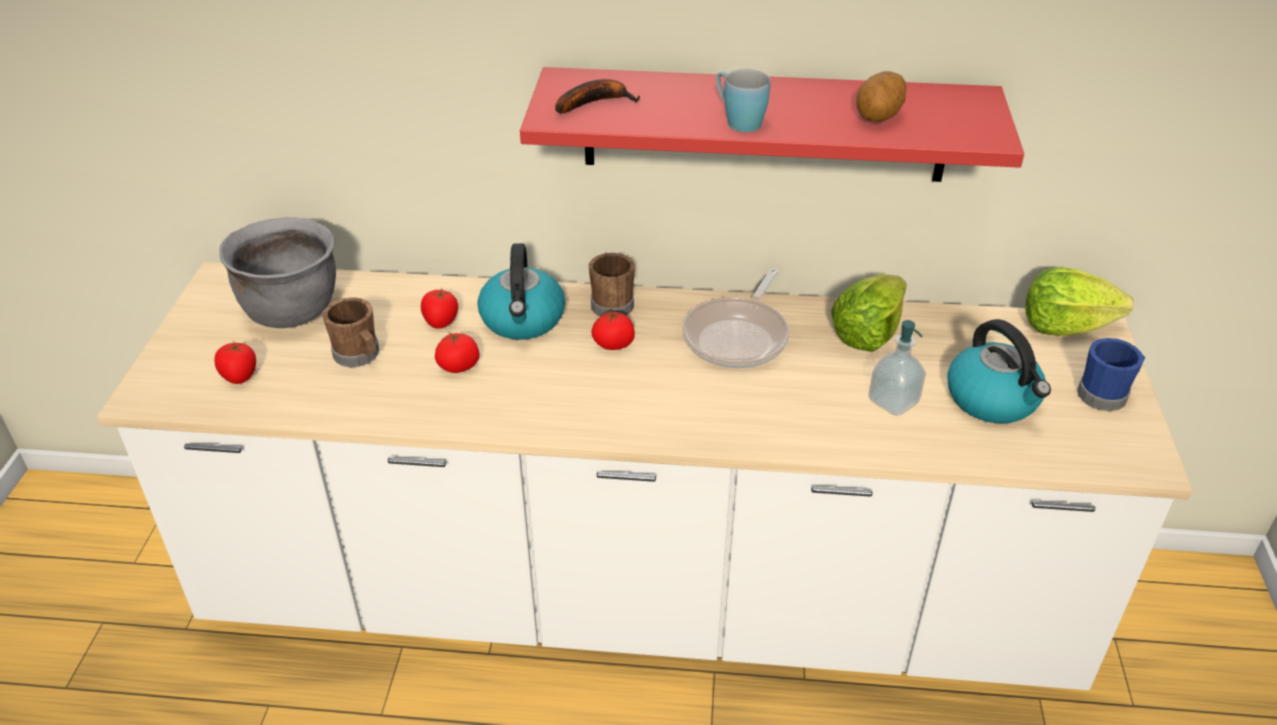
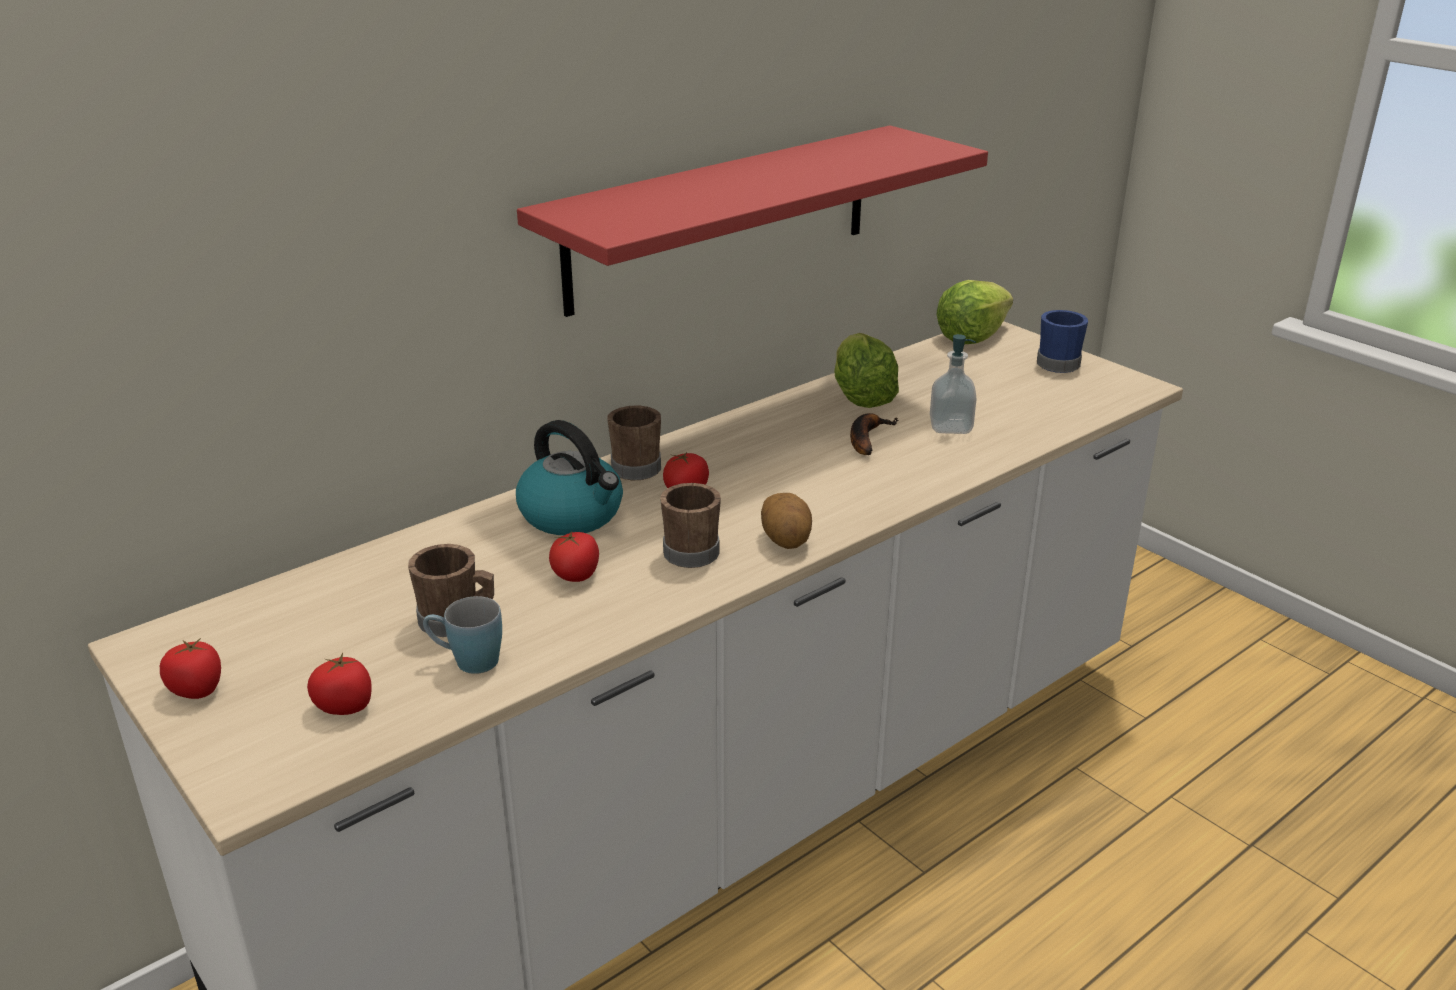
camera: 45 degrees left, 10 degrees down
(292, 310) = (301, 625): grey cooking pot -> none
(440, 321) = (492, 554): tomato -> tomato (197, 689)
(546, 390) = (689, 550): none -> brown mug
(595, 102) = (628, 213): banana -> banana (866, 438)
(737, 121) = (769, 190): blue mug -> blue mug (467, 661)
(738, 336) = (775, 440): frying pan -> none
(879, 117) = (858, 160): potato -> potato (786, 541)
(993, 400) = (1006, 396): kettle -> none

